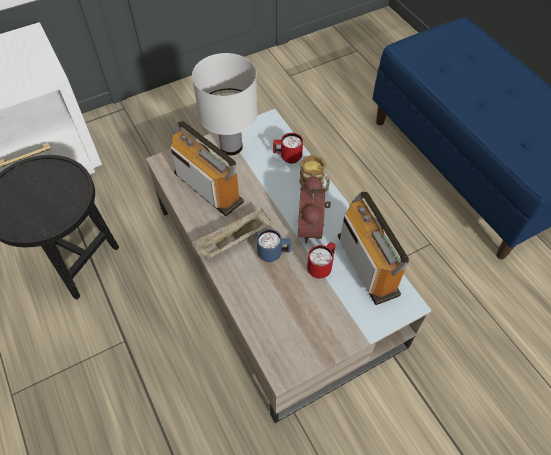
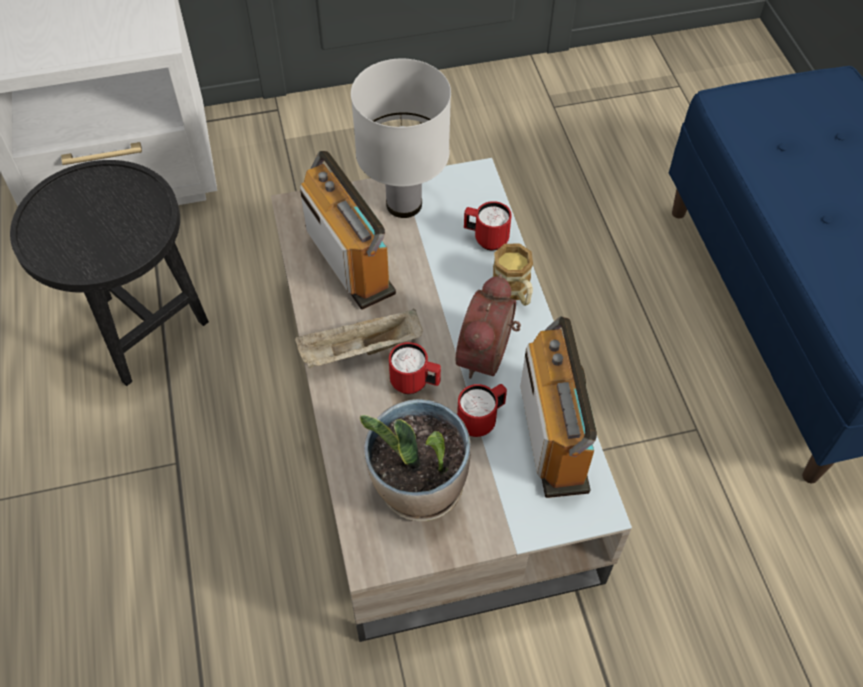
camera: 15 degrees right, 0 degrees up
(273, 254) = (415, 383): blue mug -> red mug
(297, 318) = (419, 488): none -> potted plant

